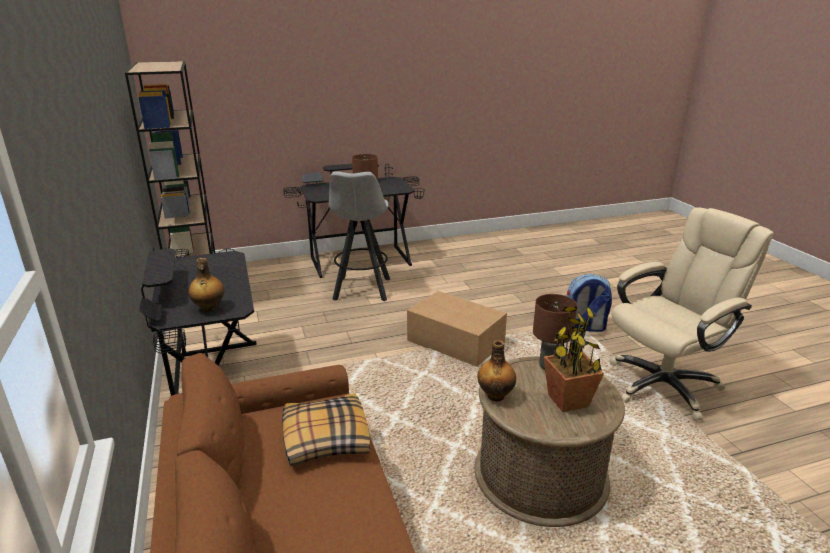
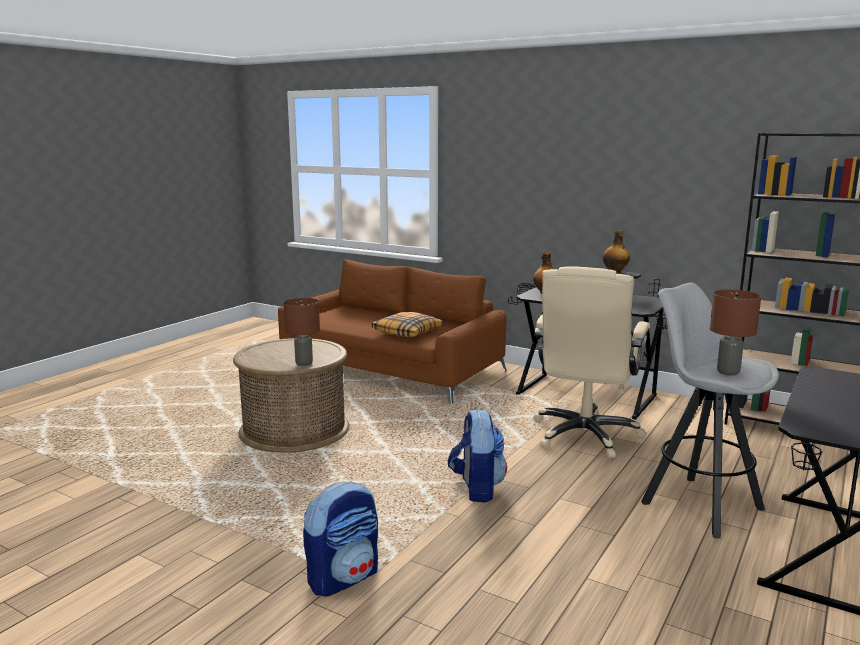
camera: 140 degrees right, 10 degrees down
(456, 342) = (476, 488): cardboard box -> backpack
(495, 395) = (326, 344): bottle -> bottle (615, 272)
(568, 401) = (275, 354): potted plant -> none
(663, 385) = (202, 533): beige office chair -> beige office chair (585, 434)

